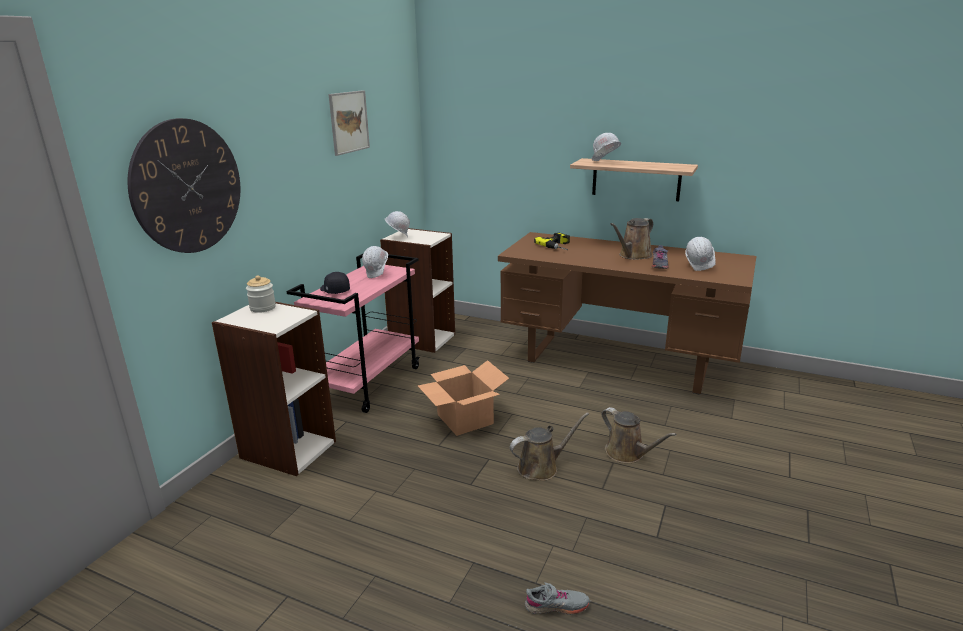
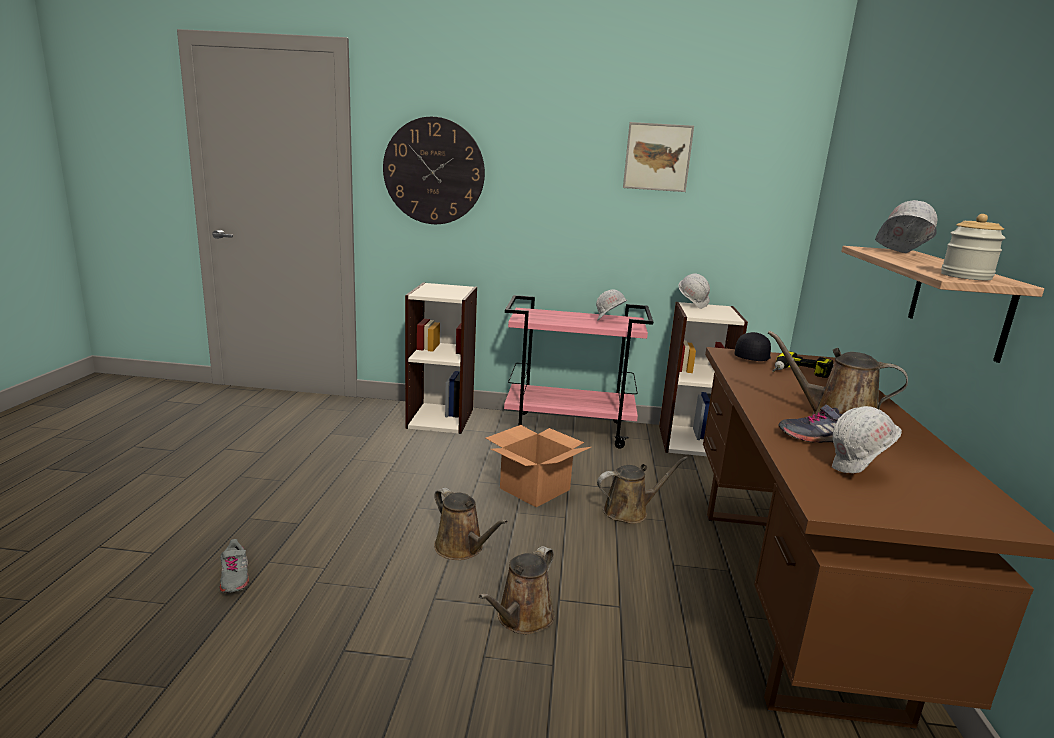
camera: 70 degrees right, 5 degrees down
(263, 308) = (457, 288): jar -> jar (966, 276)
(334, 290) = (553, 314): black cap -> black cap (752, 357)
(513, 387) = (629, 511): none -> brown watering can

